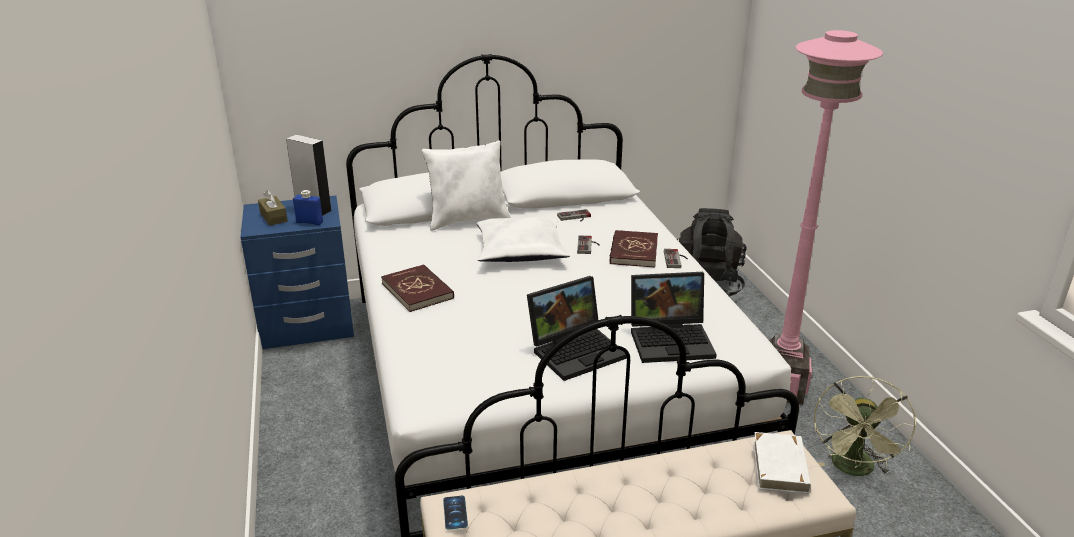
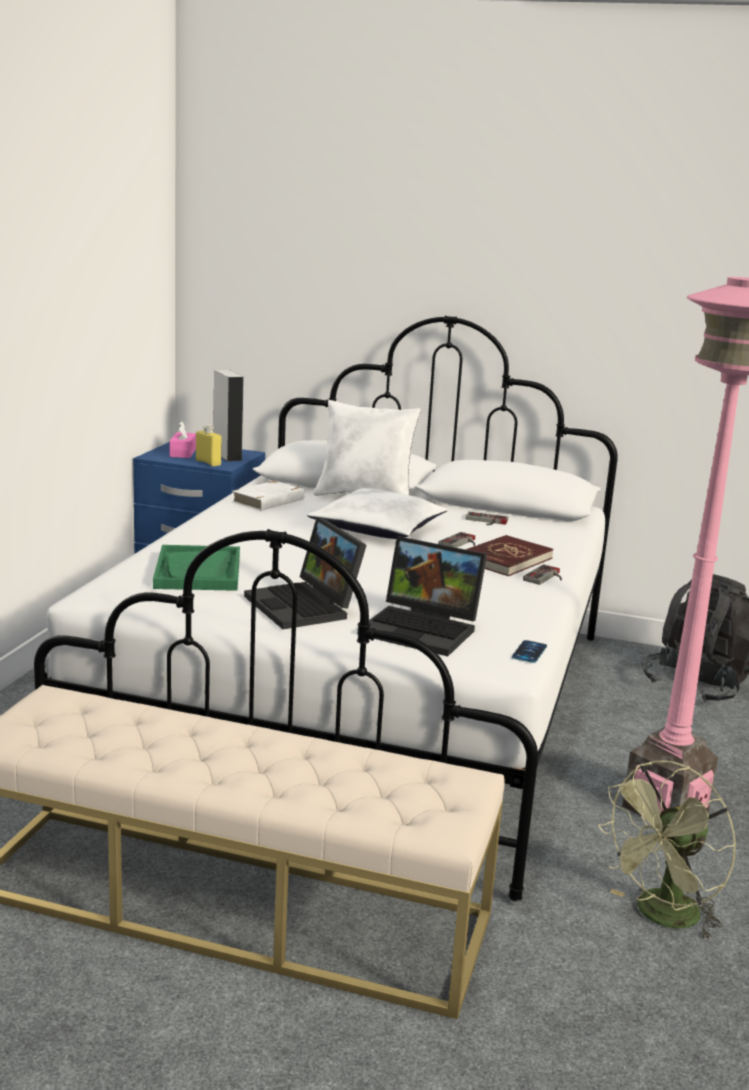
camera: 30 degrees right, 10 degrees down
(273, 217) = (183, 453): brown tissue box -> pink tissue box
(309, 222) = (208, 462): blue bottle -> yellow bottle
(418, 291) = (226, 528): red book -> none
(455, 512) = (47, 701): phone -> phone (529, 652)
(460, 345) = (198, 571): none -> green tray
(577, 350) = (306, 607): laptop -> laptop turned 60 degrees clockwise
(780, 466) = (431, 792): white book -> white book (268, 501)

